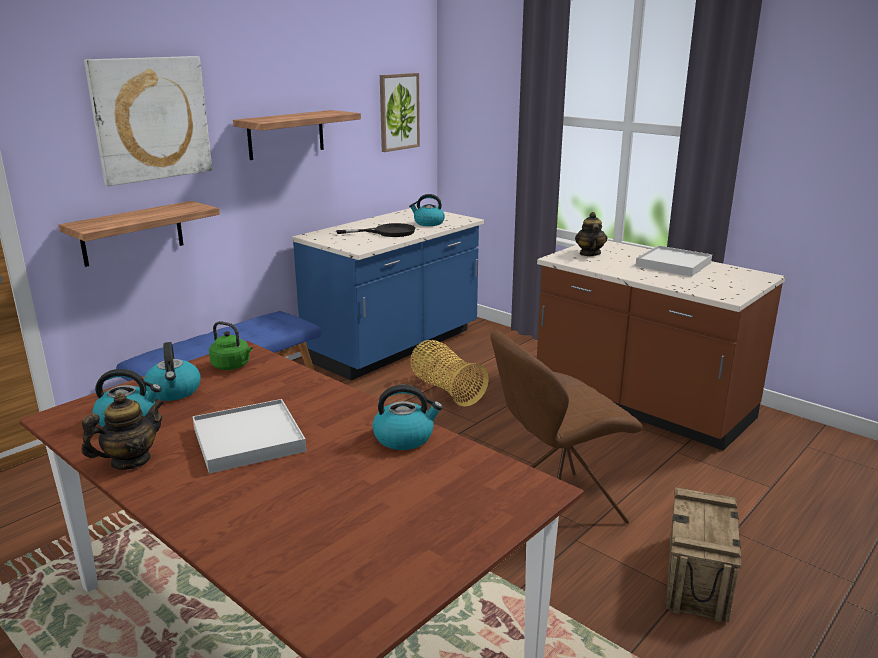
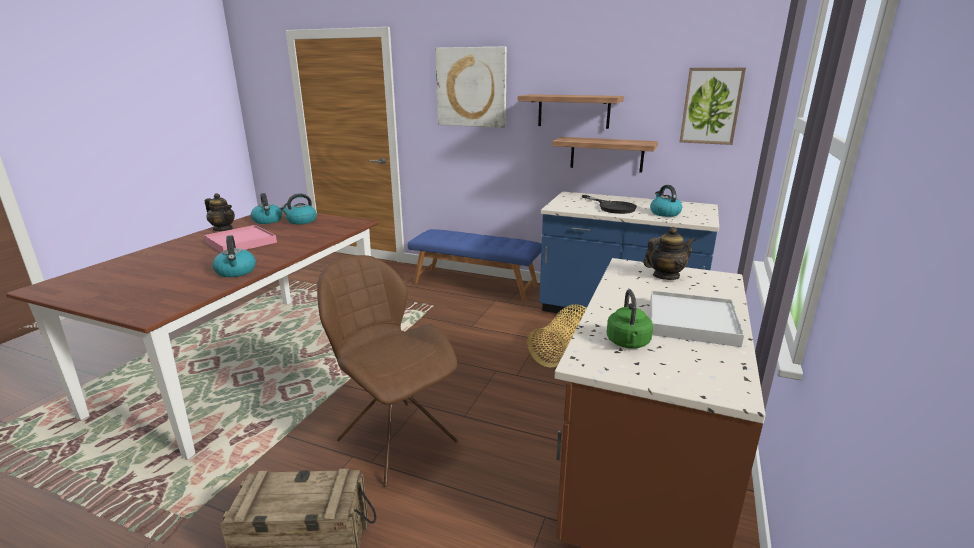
camera: 70 degrees right, 0 degrees up
(132, 233) = (452, 157): shelf -> shelf (606, 154)
(232, 366) = (337, 224): green kettle -> green kettle (628, 343)
(249, 439) = (241, 242): white tray -> pink tray

